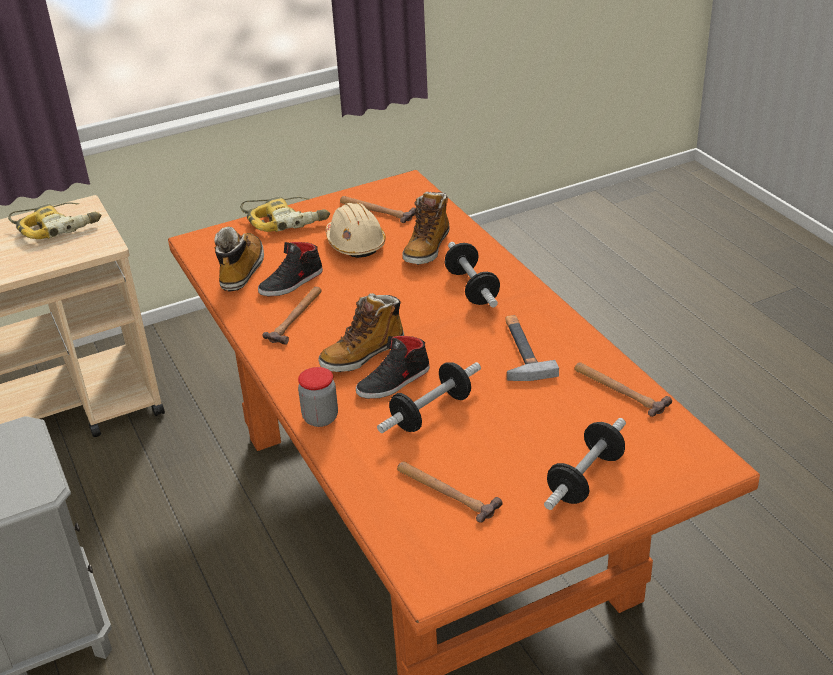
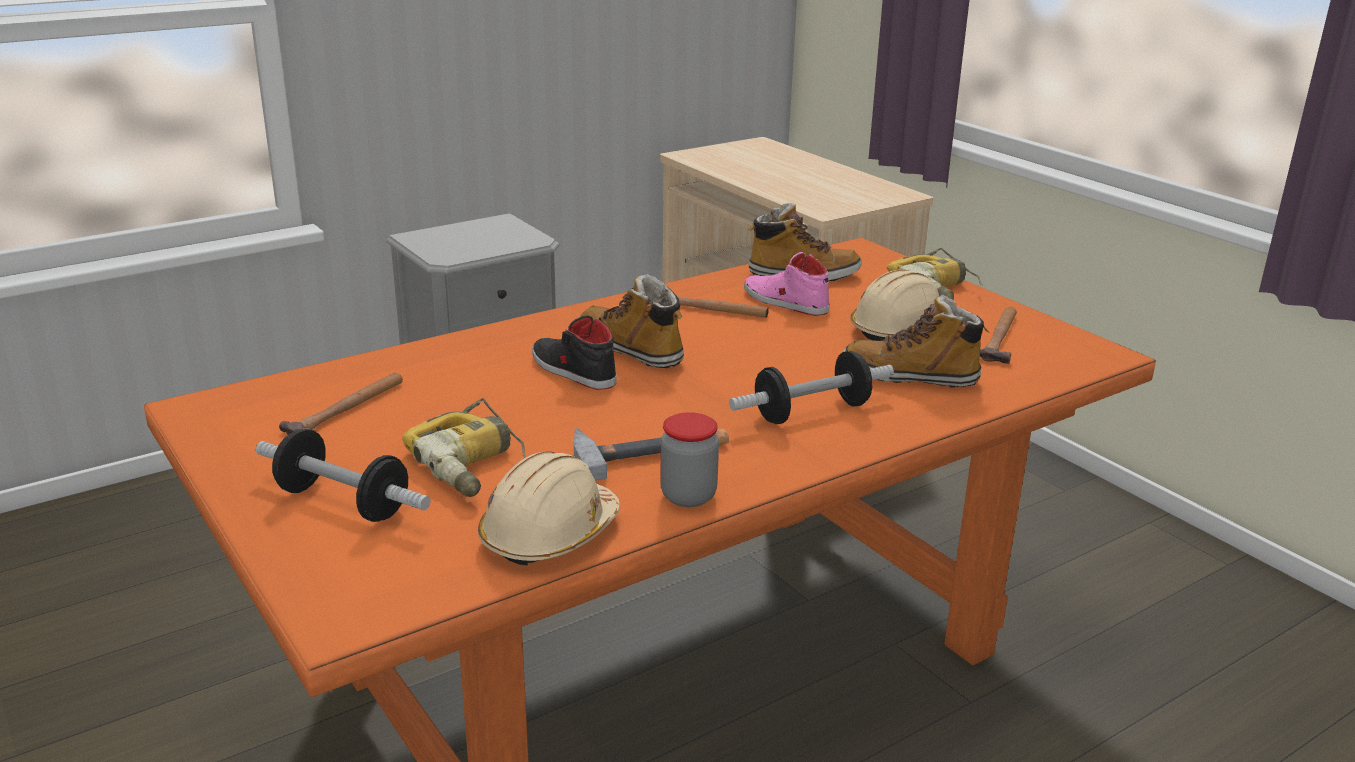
camera: 80 degrees right, 10 degrees down
(57, 226) = (854, 190): power drill -> power drill (472, 462)
(291, 283) = (784, 302): black shoe -> pink shoe
(320, 418) = (502, 335): jar -> jar (688, 496)
(431, 412) = (506, 395): dumbbell -> none
(619, 390) = (549, 534): hammer -> beige hard hat

